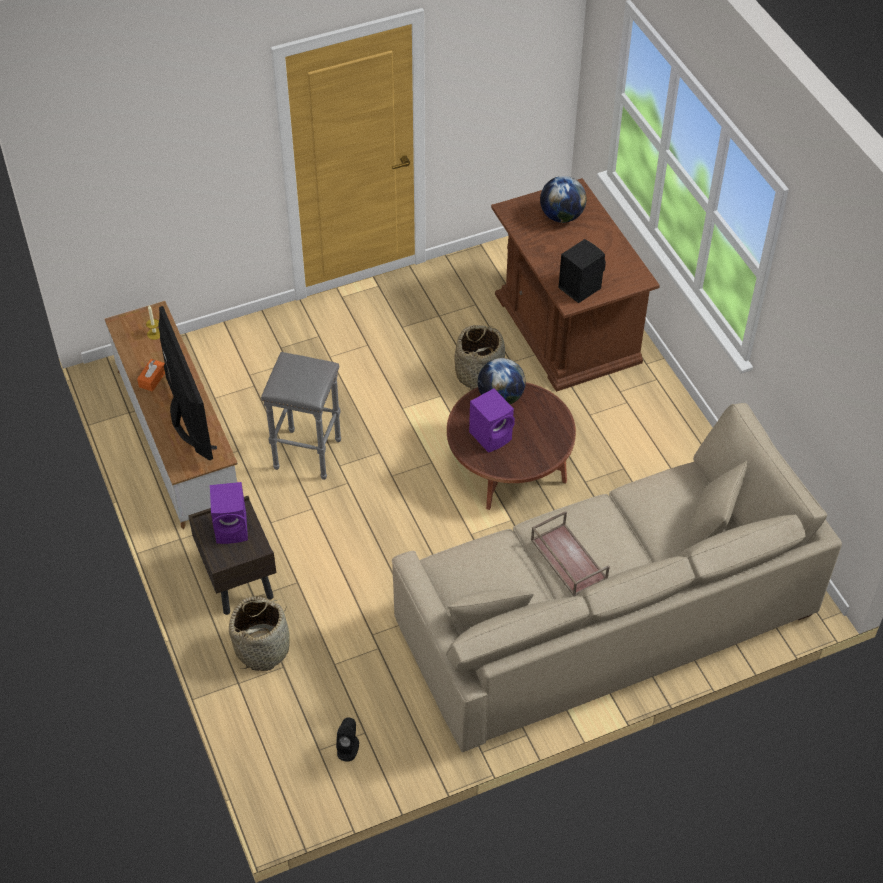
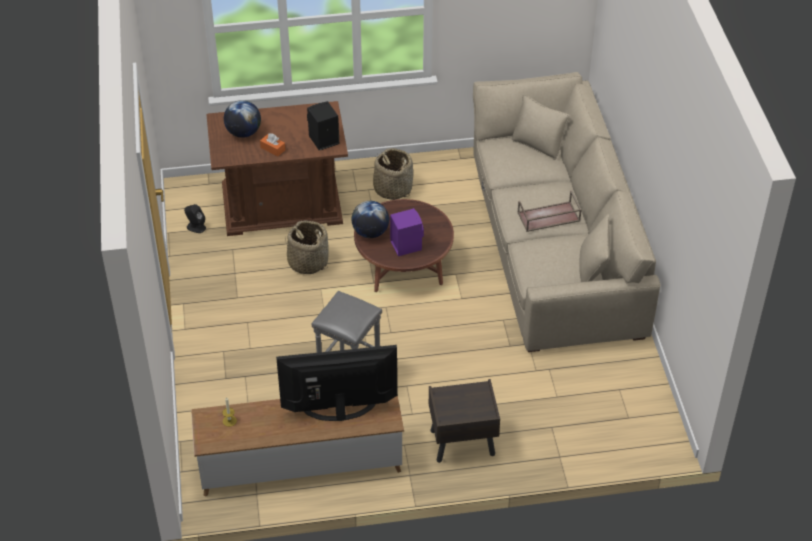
camera: 75 degrees left, 5 degrees down
(152, 379) = (283, 428): orange tissue box -> orange tissue box (273, 149)
(233, 528) = (457, 401): purple speaker -> none
(263, 648) = (531, 437): basket -> basket (392, 188)
(348, 747) = (629, 401): black speaker -> black speaker (196, 227)

